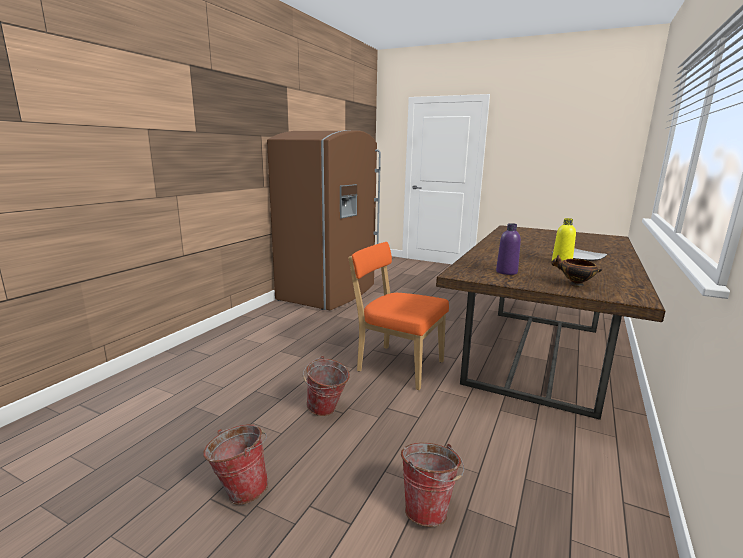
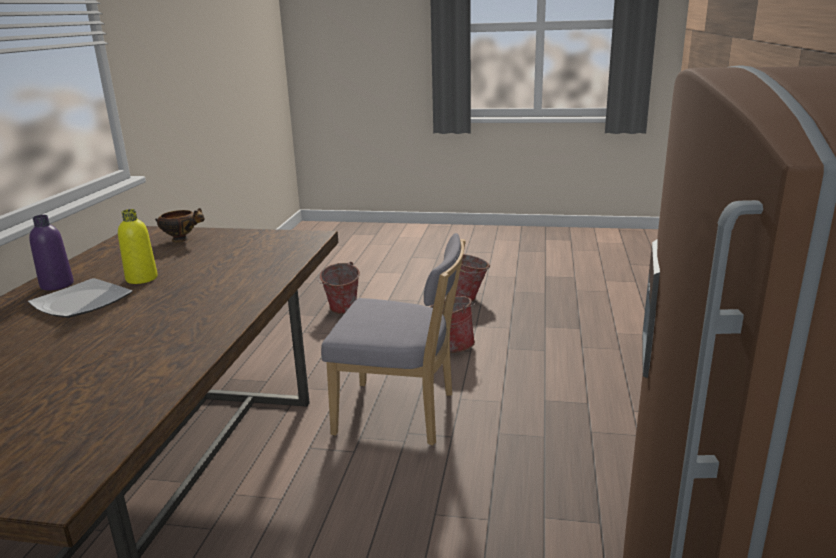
camera: 165 degrees right, 5 degrees up
(396, 365) = (401, 414): orange chair -> grey chair
(506, 272) = (248, 247): purple bottle -> purple bottle (57, 285)

